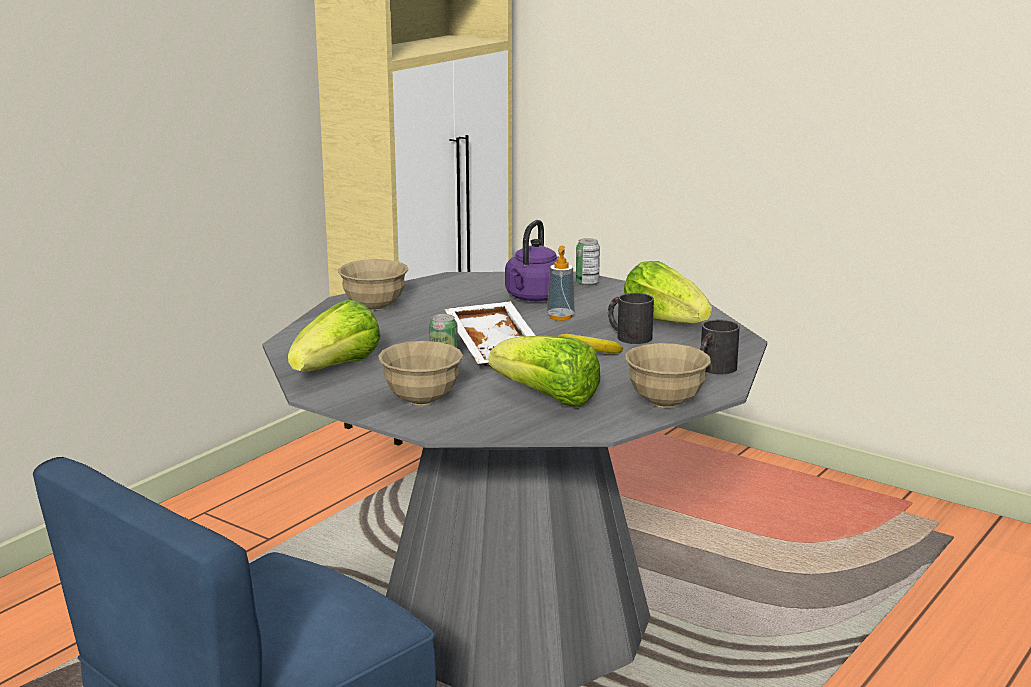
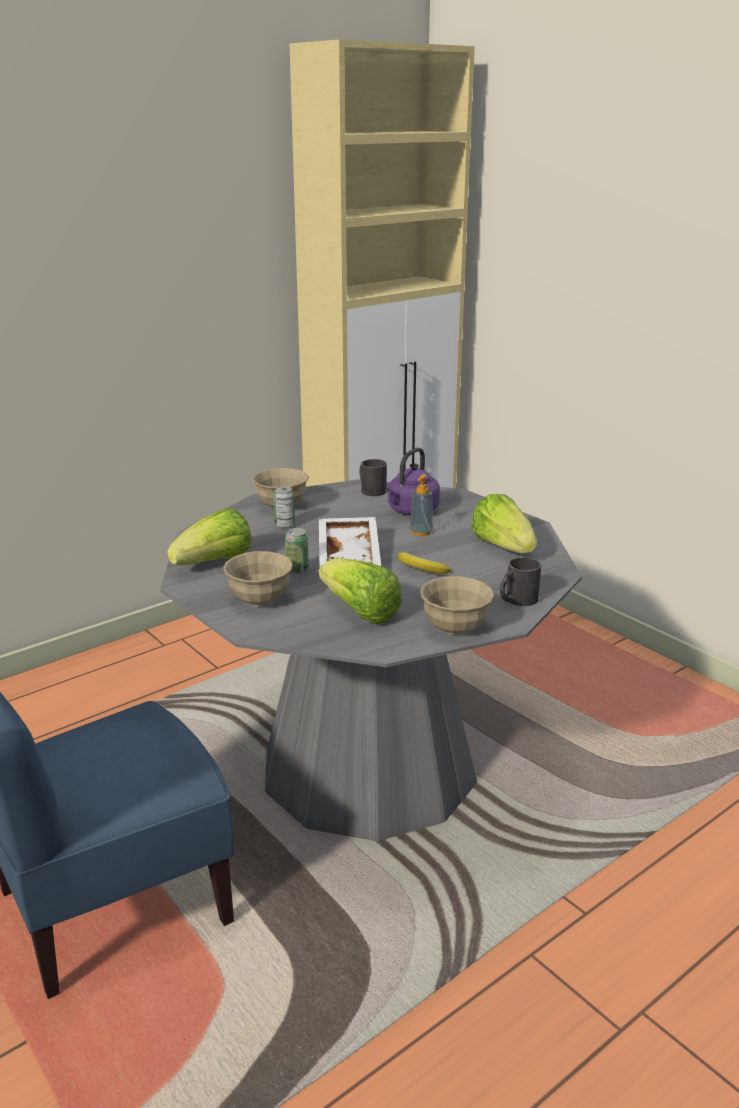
camera: 15 degrees right, 5 degrees up
(587, 283) = (463, 501): can -> can (284, 525)
(628, 336) = (465, 557): black mug -> black mug (370, 490)

